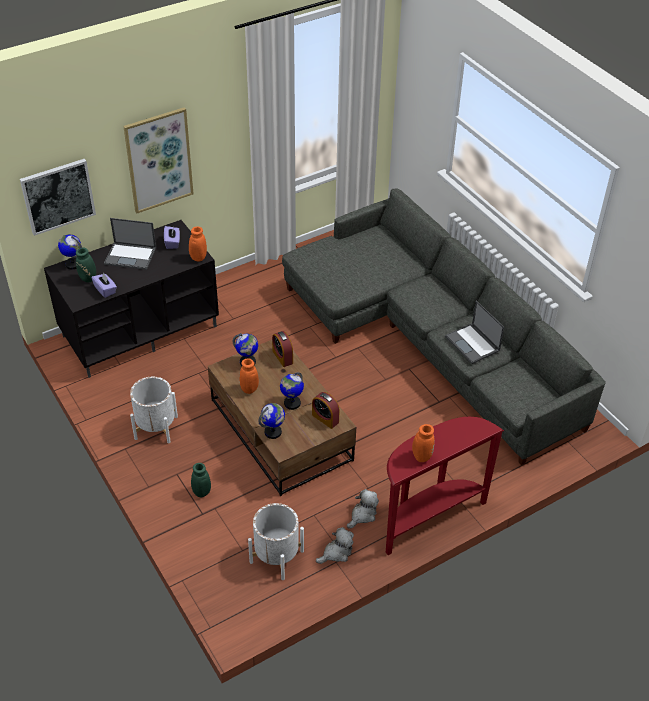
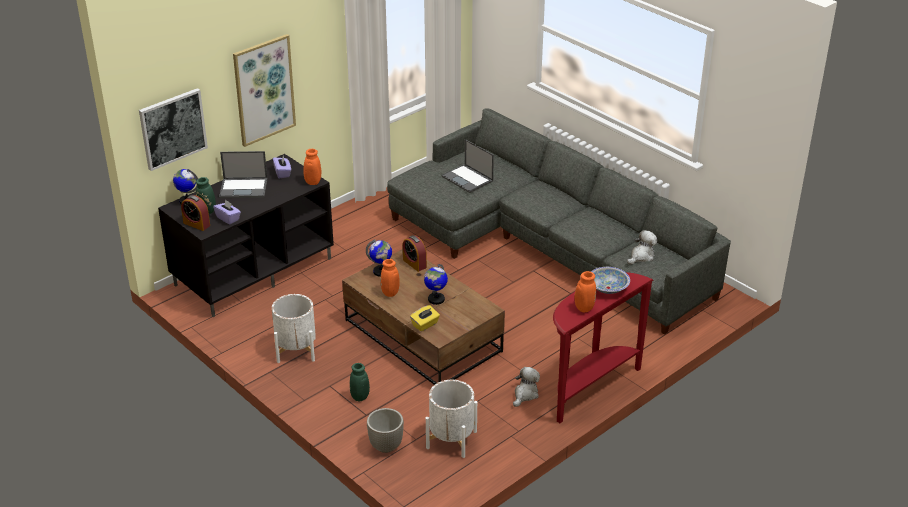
camera: 10 degrees left, 10 degrees down
(211, 553) = (386, 446): none -> planter
(273, 432) = (425, 325): globe -> yellow tissue box
(325, 418) = (472, 307): alarm clock -> alarm clock (196, 224)
(336, 552) = (509, 428): plush toy -> plush toy (641, 256)
(453, 434) = (608, 288): none -> bowl
(472, 344) = (596, 230): laptop -> laptop (468, 179)

